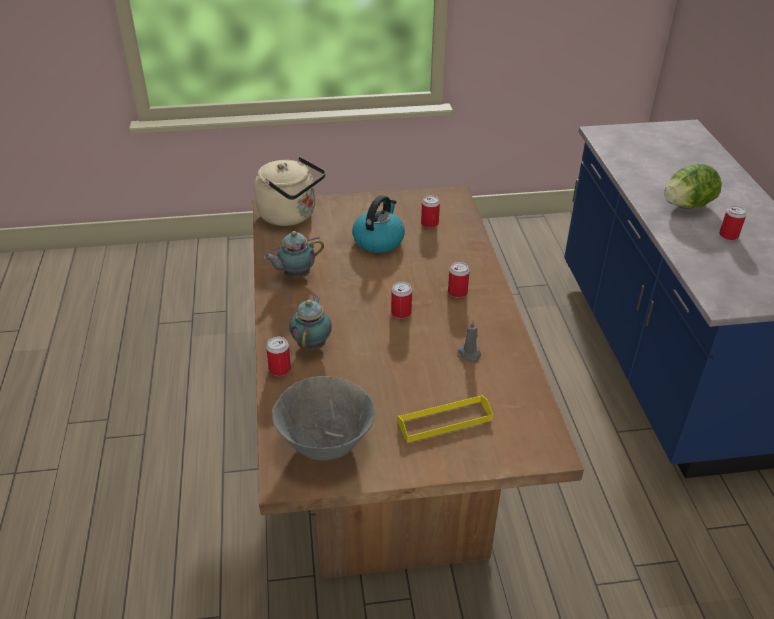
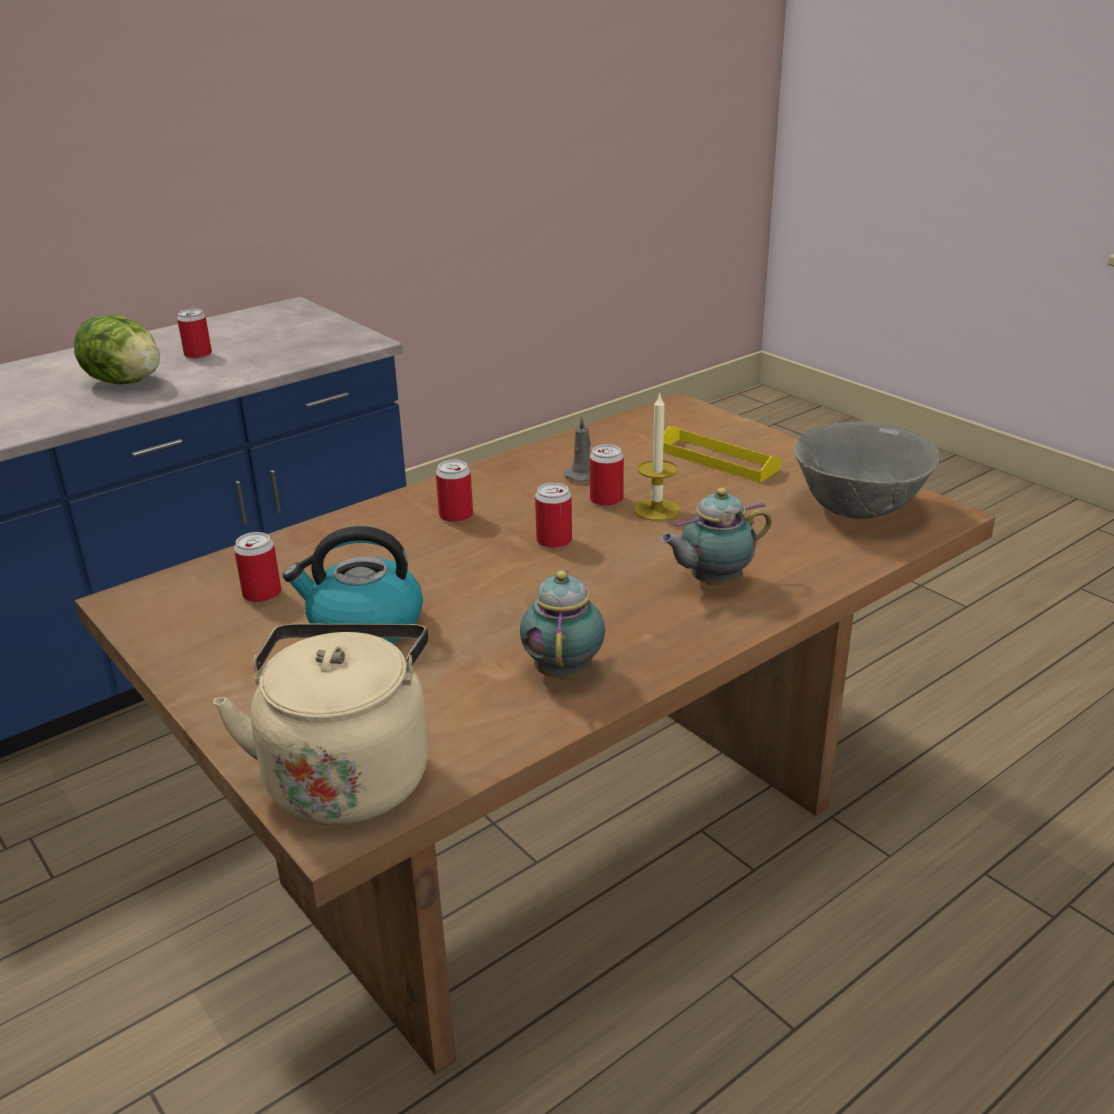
camera: 120 degrees left, 10 degrees down
(280, 369) = (797, 587): can -> can (606, 500)
(295, 275) = (564, 670): teapot -> teapot turned 120 degrees counterclockwise
(402, 362) = (656, 509): none -> candle

